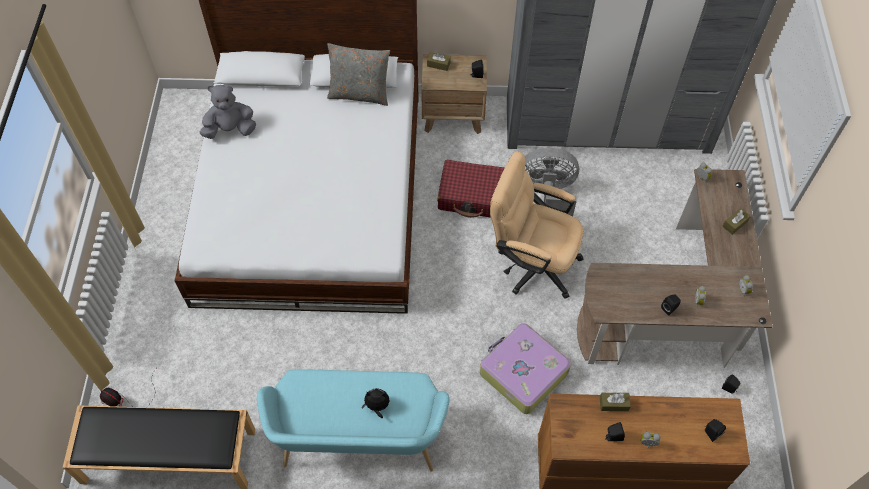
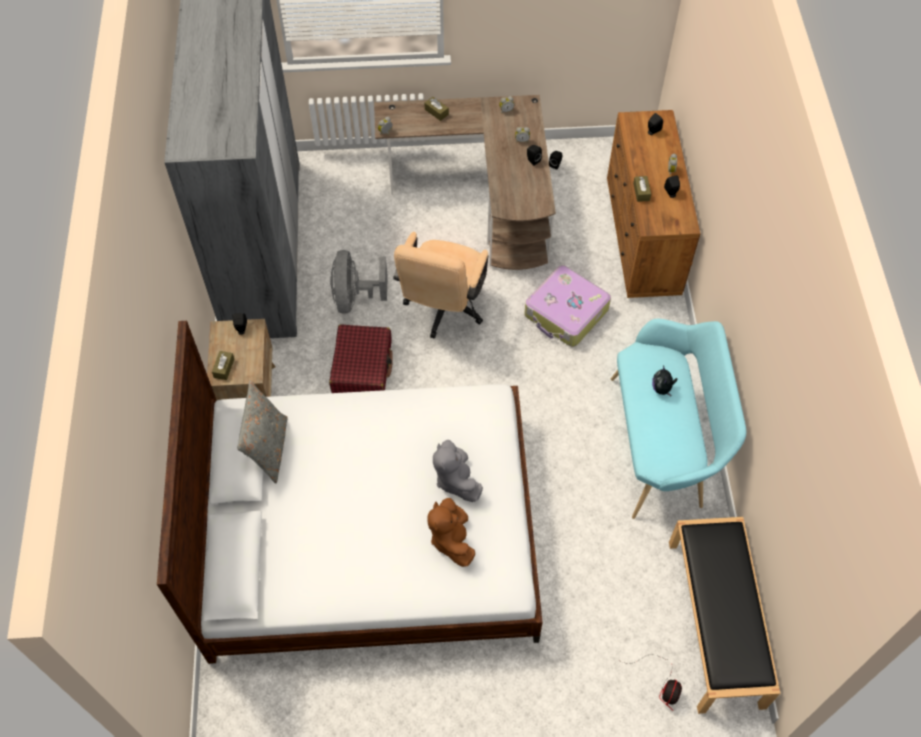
camera: 95 degrees left, 0 degrees up
(230, 129) = (329, 589): grey plush toy -> grey plush toy (456, 479)
(251, 211) = (451, 539): none -> brown plush toy

